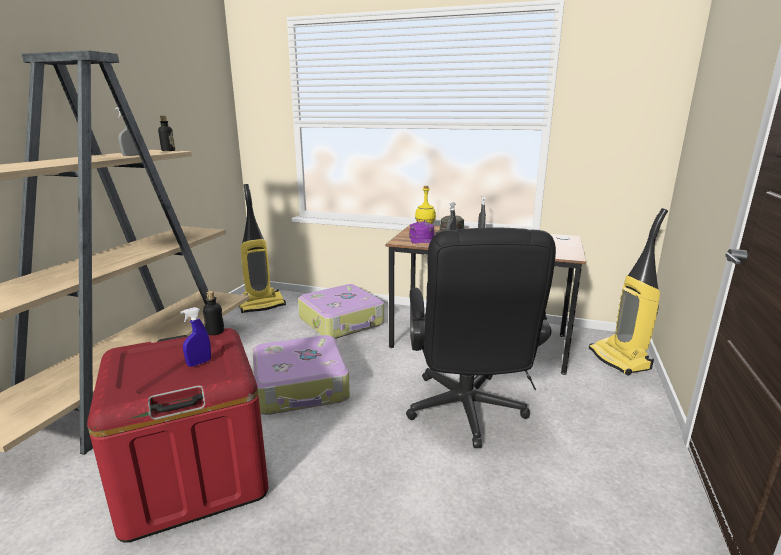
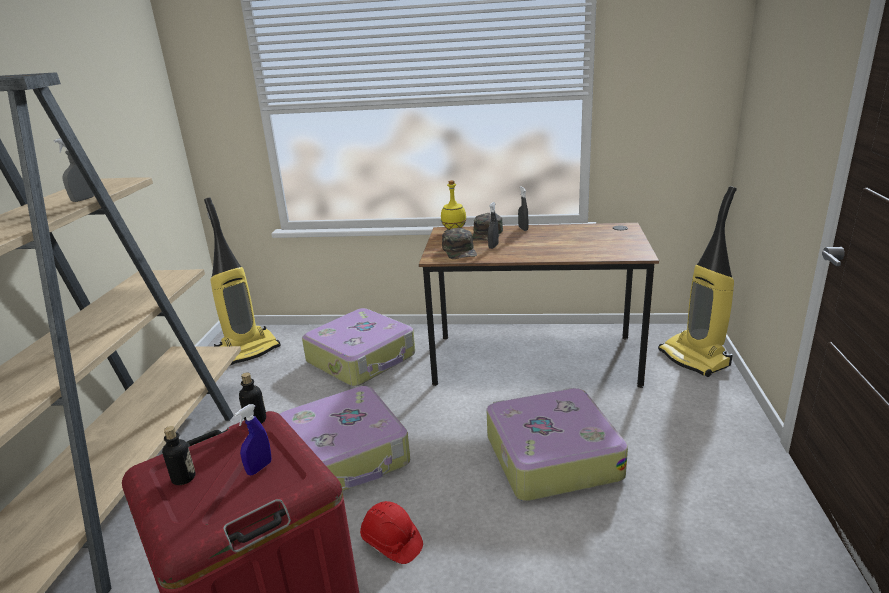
camera: 10 degrees left, 5 degrees up
(168, 150) = (120, 180): bottle -> bottle (183, 478)
(310, 456) = (391, 543): none -> red hard hat
(422, 239) = (460, 250): purple cap -> green cap
(466, 414) = (551, 456): black office chair -> suitcase

